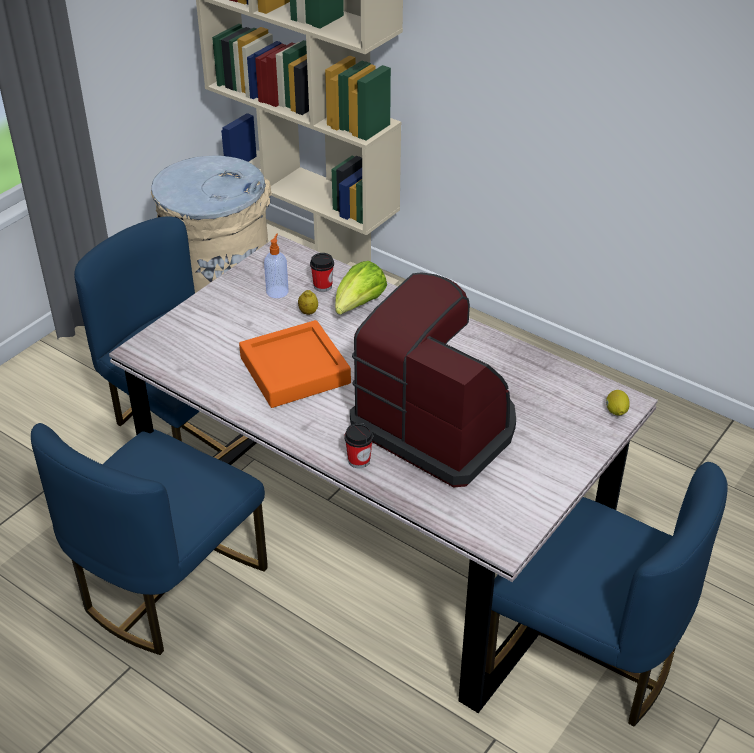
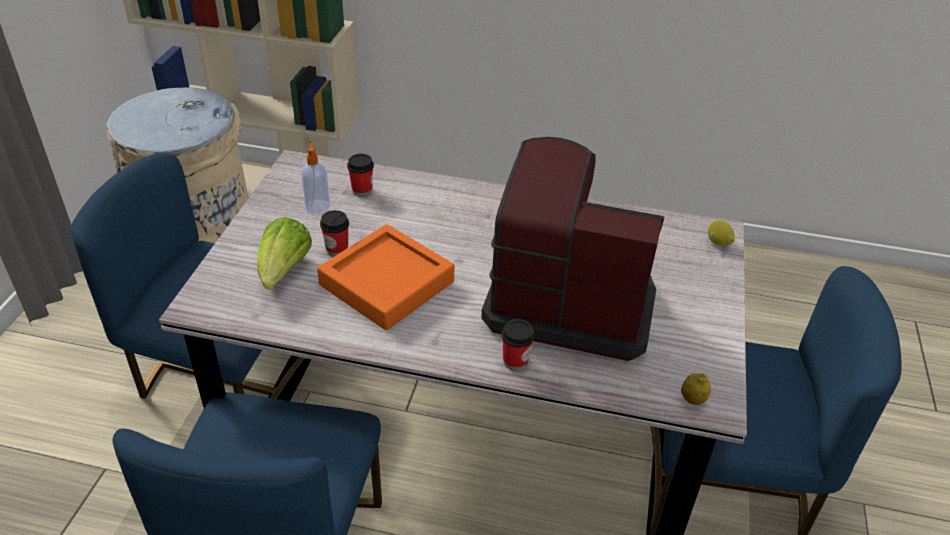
camera: 25 degrees left, 0 degrees up
(272, 332) = (337, 249): none -> cup
(308, 312) = (363, 219): lemon -> lemon (692, 399)
(359, 306) = (411, 201): lettuce -> lettuce (284, 272)

